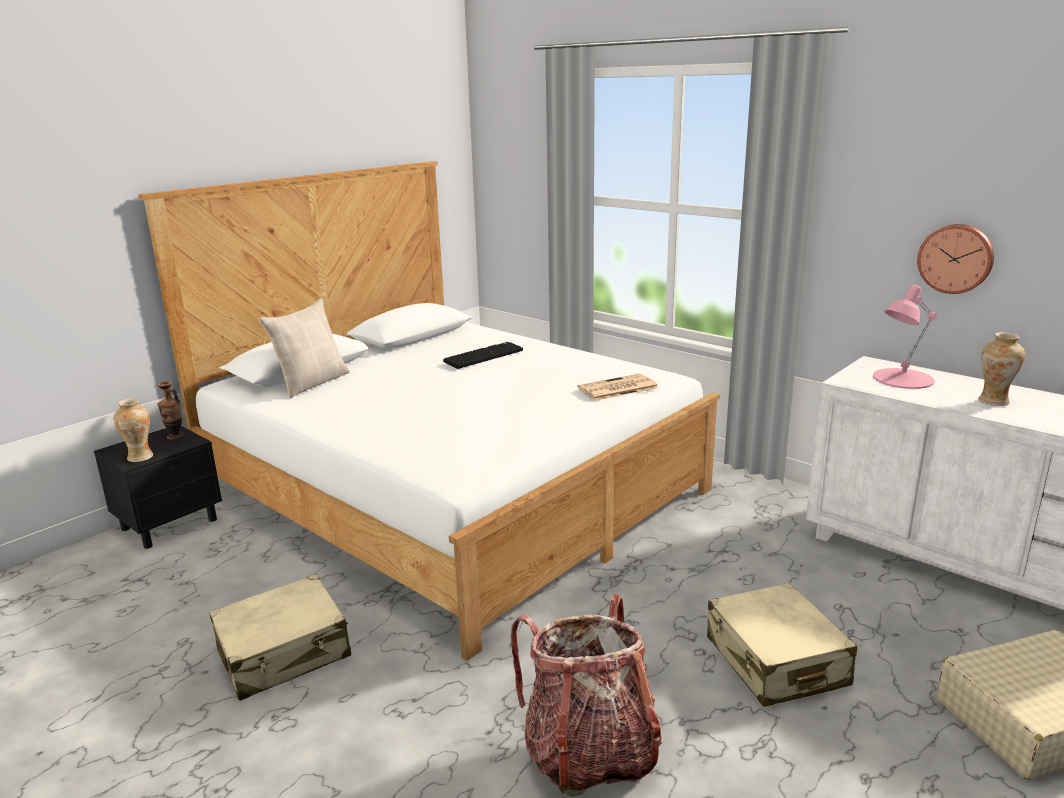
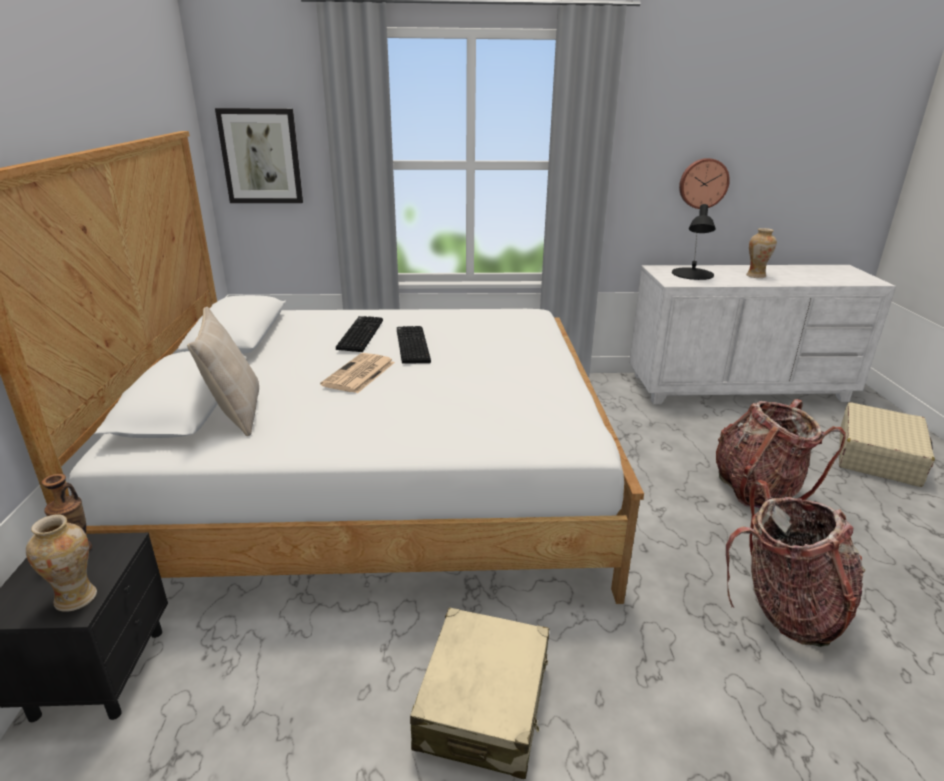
camera: 45 degrees left, 5 degrees up
(498, 374) = (411, 345): none -> keyboard
(508, 185) = (261, 156): none -> picture
(617, 388) = (523, 330): newspaper -> newspaper (359, 374)
(775, 661) = (758, 489): beige suitcase -> backpack
(902, 378) = (692, 274): pink table lamp -> black table lamp

